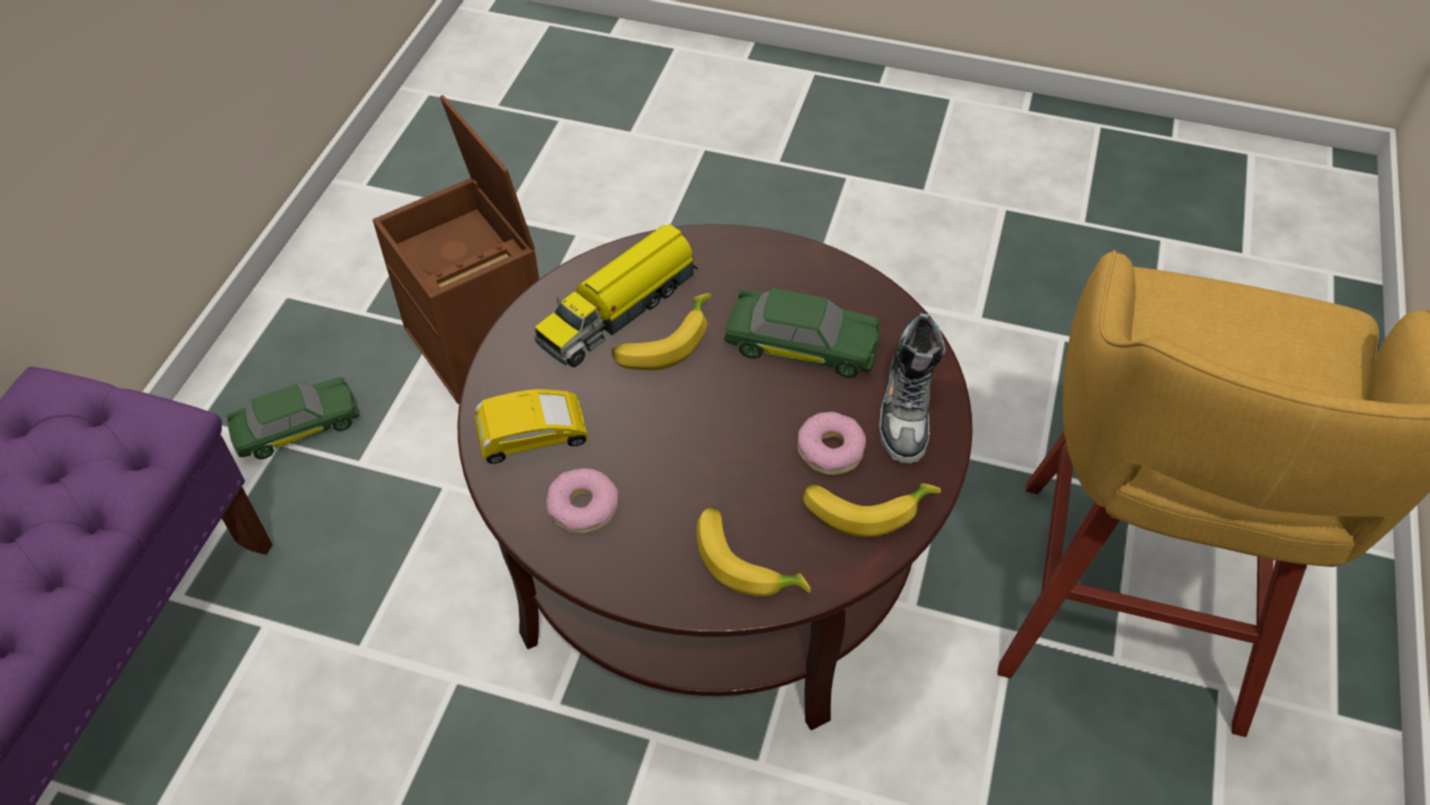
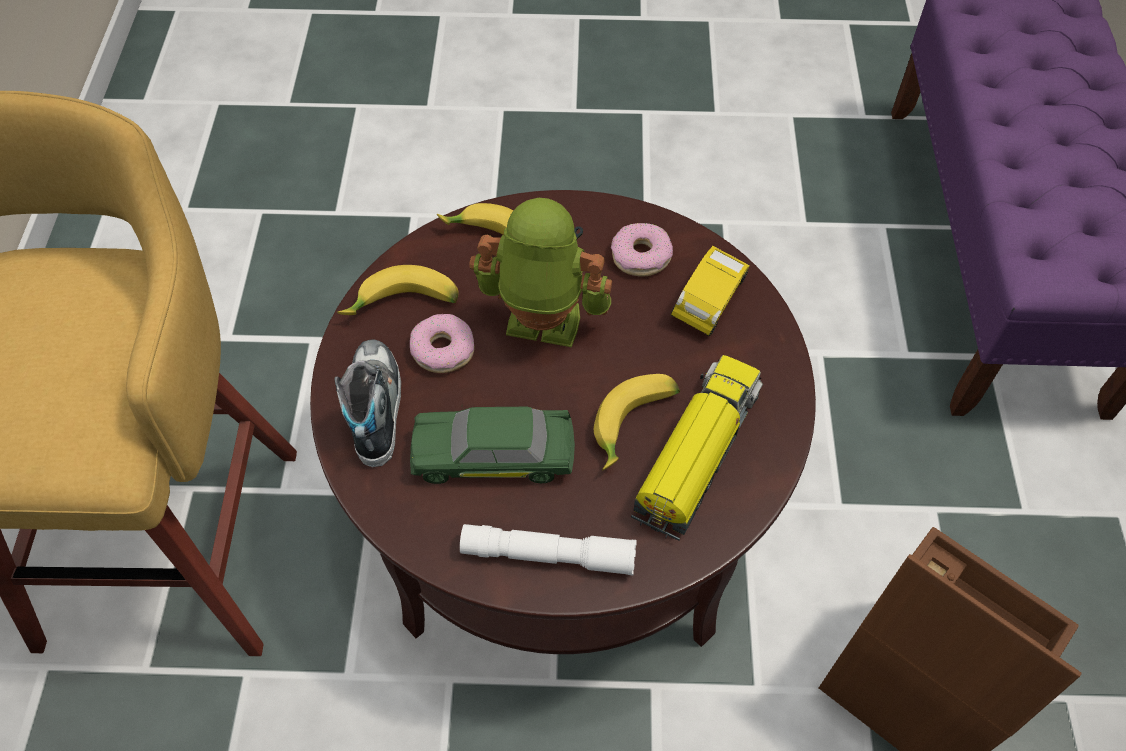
camera: 165 degrees right, 5 degrees up
(297, 427) = (1021, 531): green toy car -> none
(533, 440) = (711, 301): yellow toy car -> yellow toy car turned 150 degrees clockwise
(721, 452) = (541, 326): none -> toy robot
(773, 266) = (548, 555): none -> white flashlight

